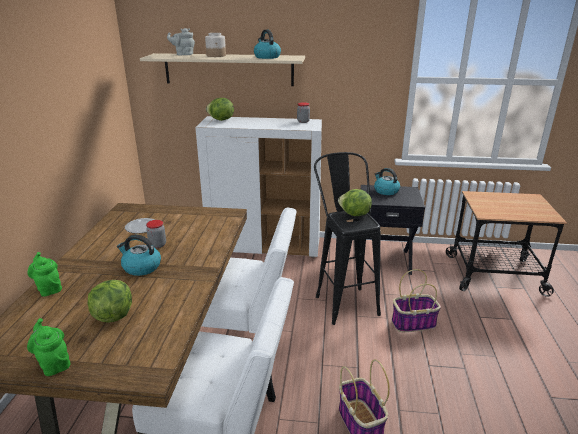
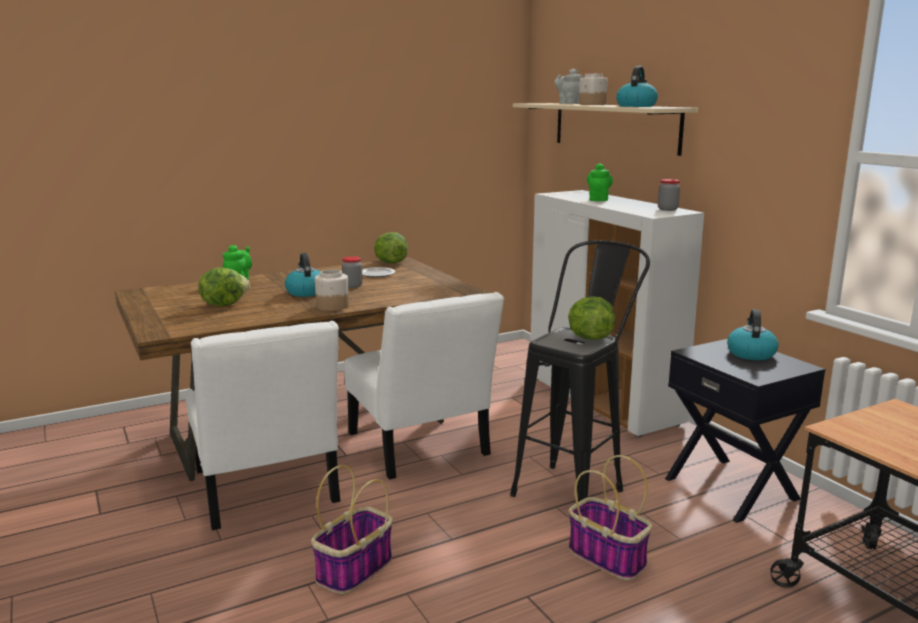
camera: 55 degrees right, 10 degrees down
(54, 363) = (147, 308): green teapot -> green teapot (598, 199)
(197, 268) = (332, 306): none -> jar
(221, 120) = (581, 193): lettuce -> lettuce (390, 262)

